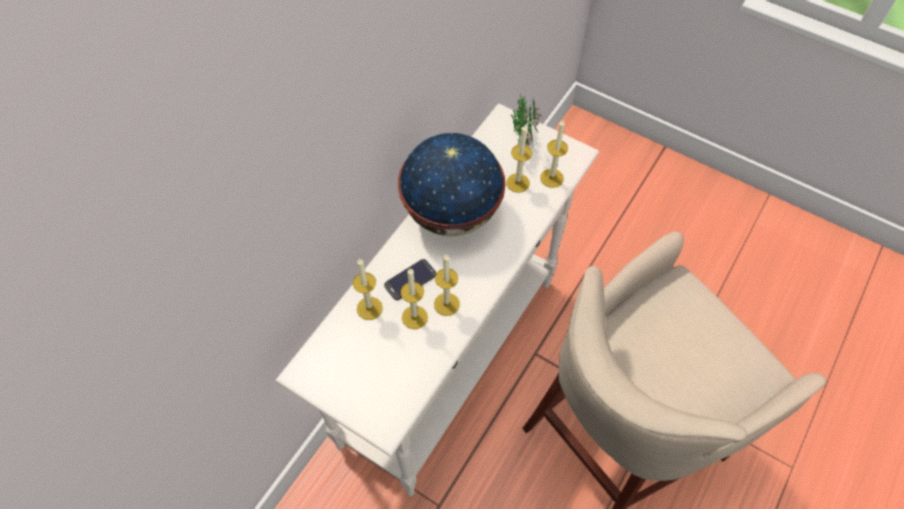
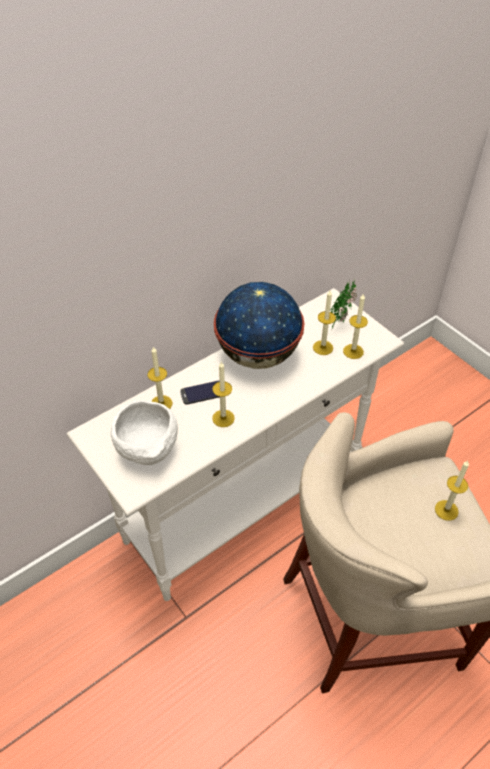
camera: 20 degrees right, 10 degrees down
(381, 371) = (149, 451): none -> white bowl
(414, 317) = (193, 420): candle -> candle (446, 510)

